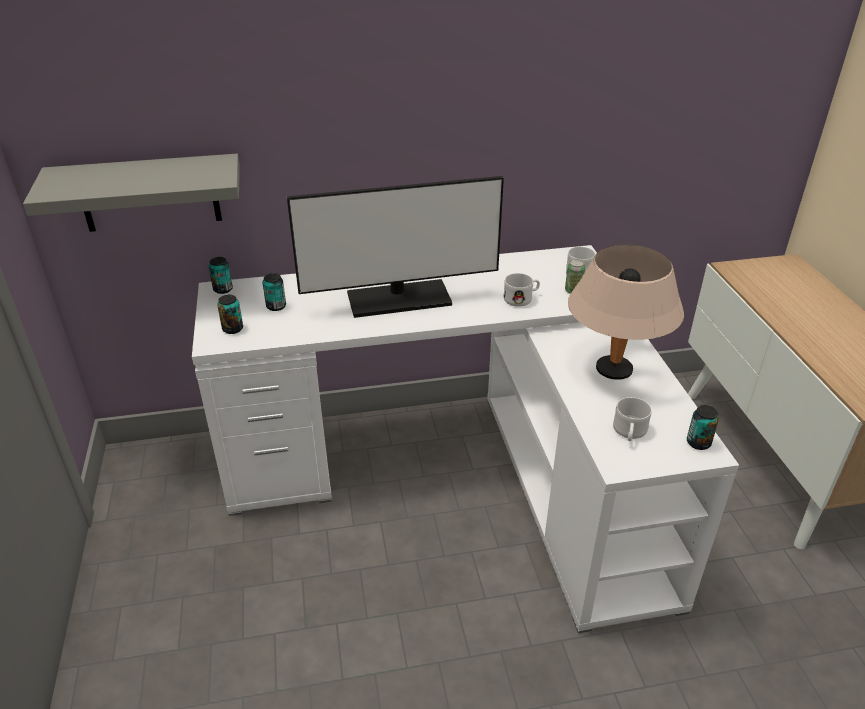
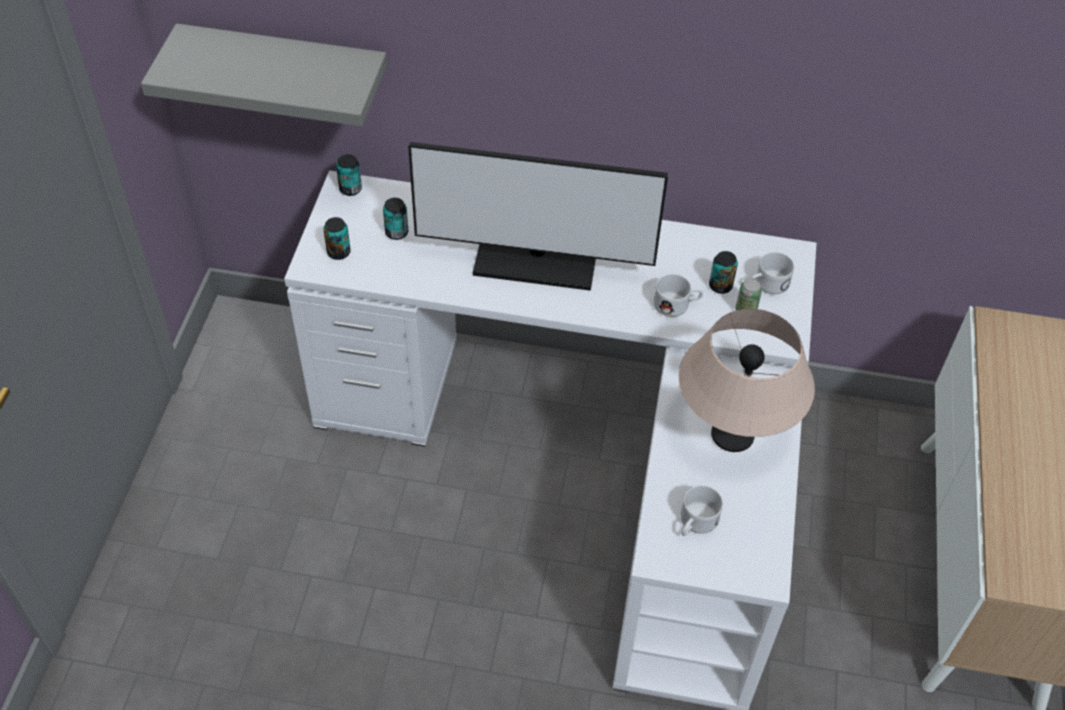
camera: 20 degrees right, 15 degrees up
(698, 443) = (762, 561): can -> can (720, 286)

